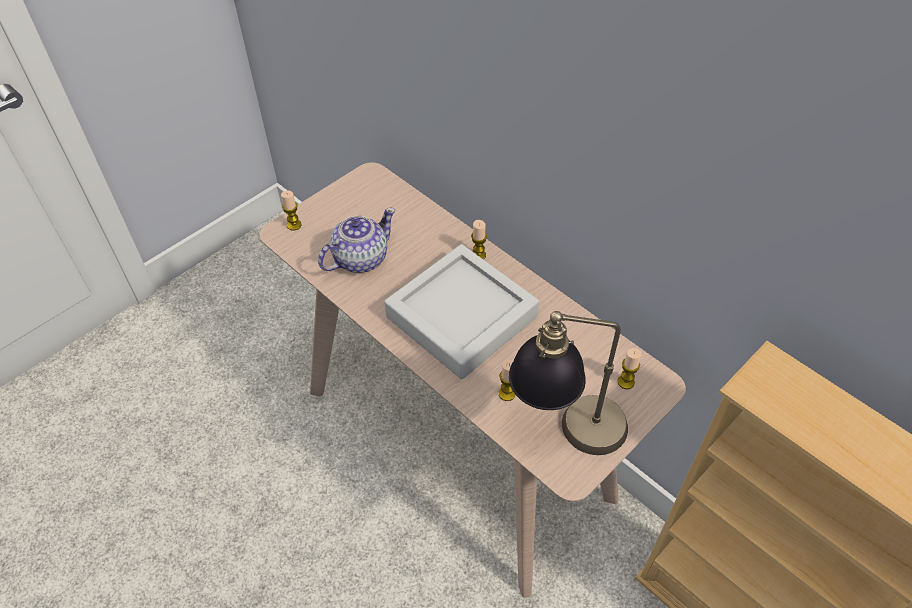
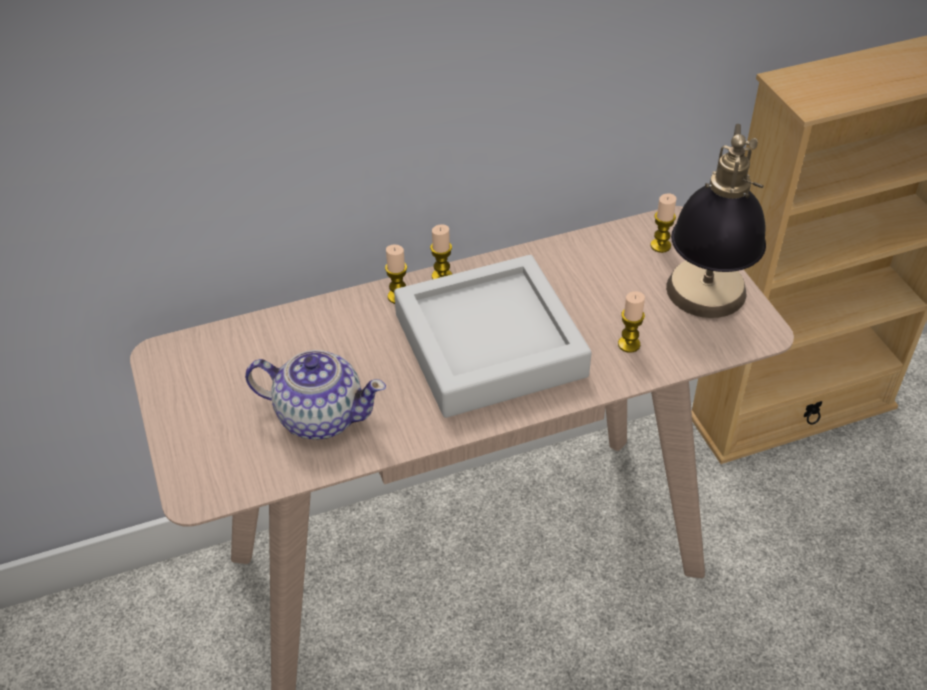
camera: 65 degrees left, 5 degrees down
(294, 225) = (193, 473): candle -> candle (442, 276)
(359, 259) = (319, 415): teapot -> teapot turned 120 degrees clockwise

